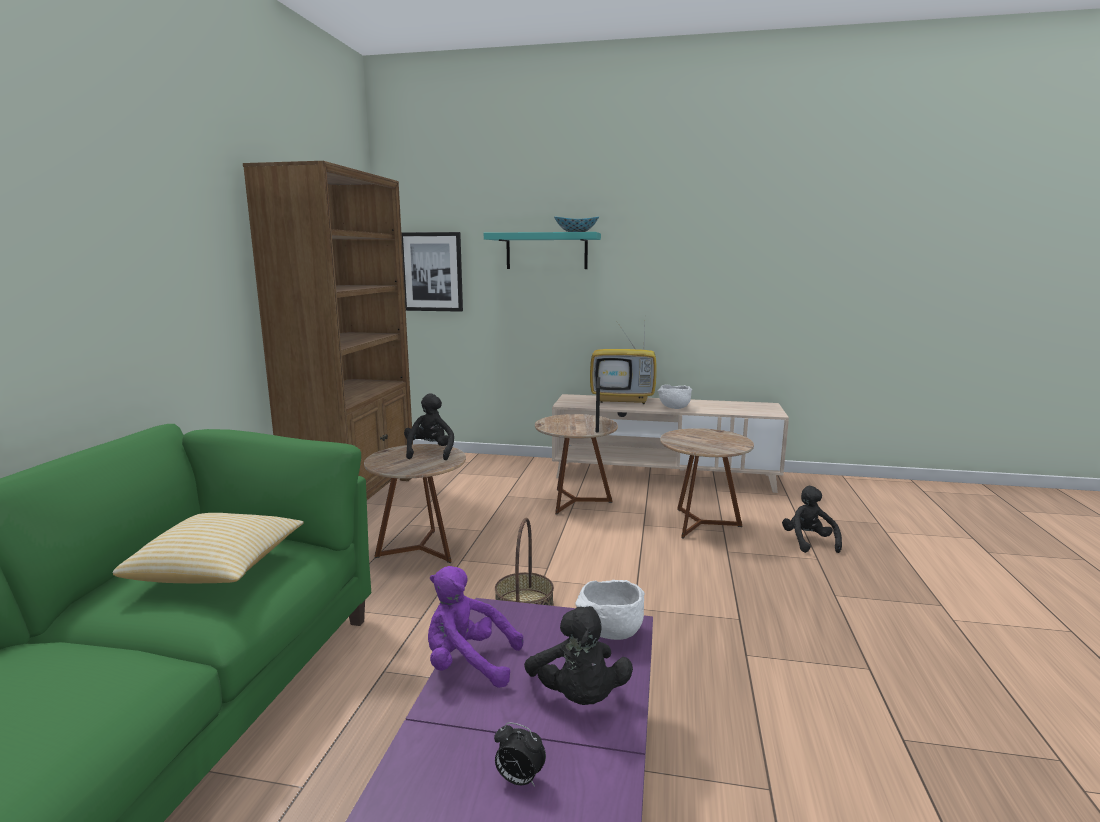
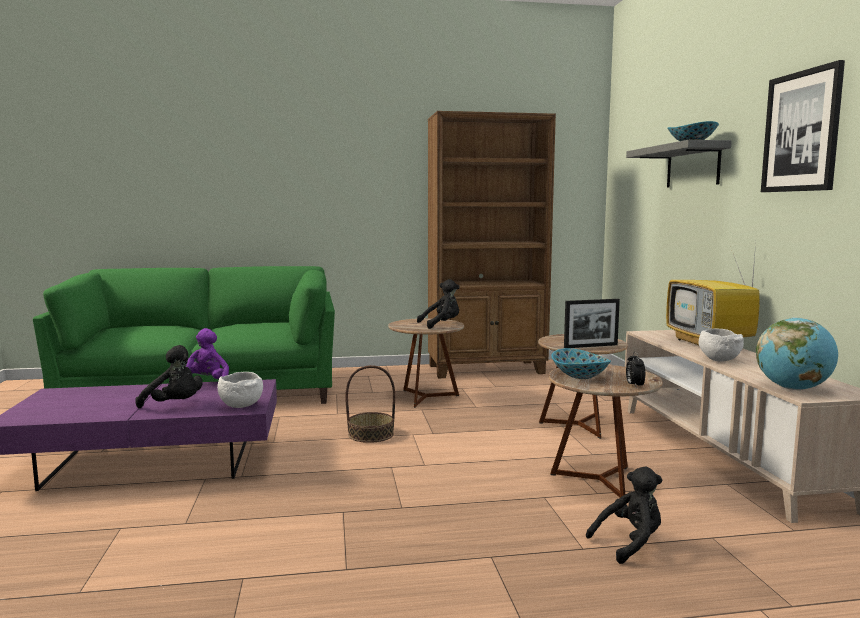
camera: 70 degrees right, 5 degrees down
(218, 569) = (252, 328): pillow -> none
(431, 272) = (628, 193): picture -> picture (801, 131)
(518, 779) = (115, 403): alarm clock -> alarm clock (634, 386)
(546, 251) = (693, 166): turquoise shelf -> grey shelf
(578, 697) = (175, 405): black plush toy -> black plush toy turned 120 degrees counterclockwise
(702, 445) = (580, 376): none -> bowl
(756, 411) = (793, 388): none -> globe

